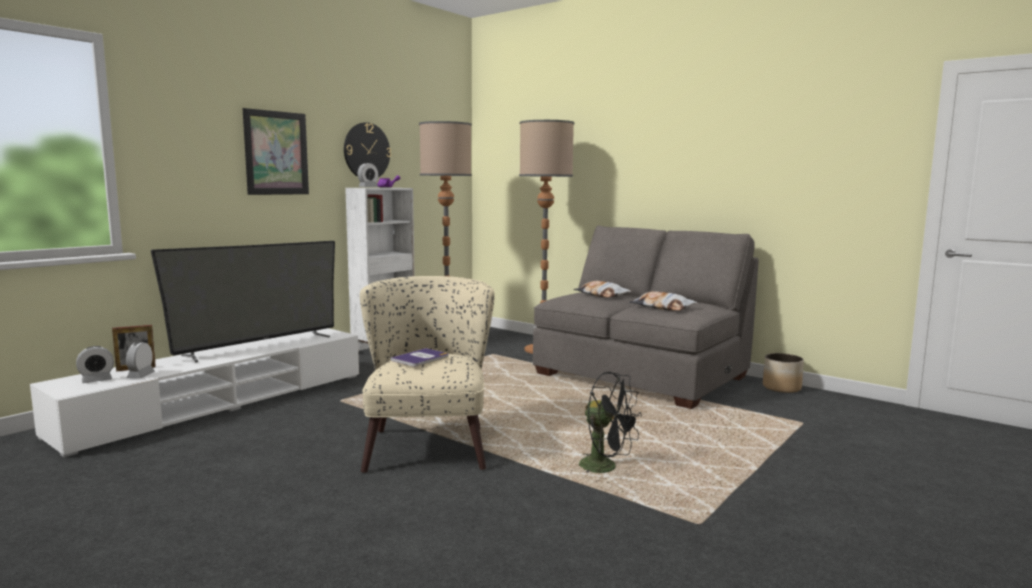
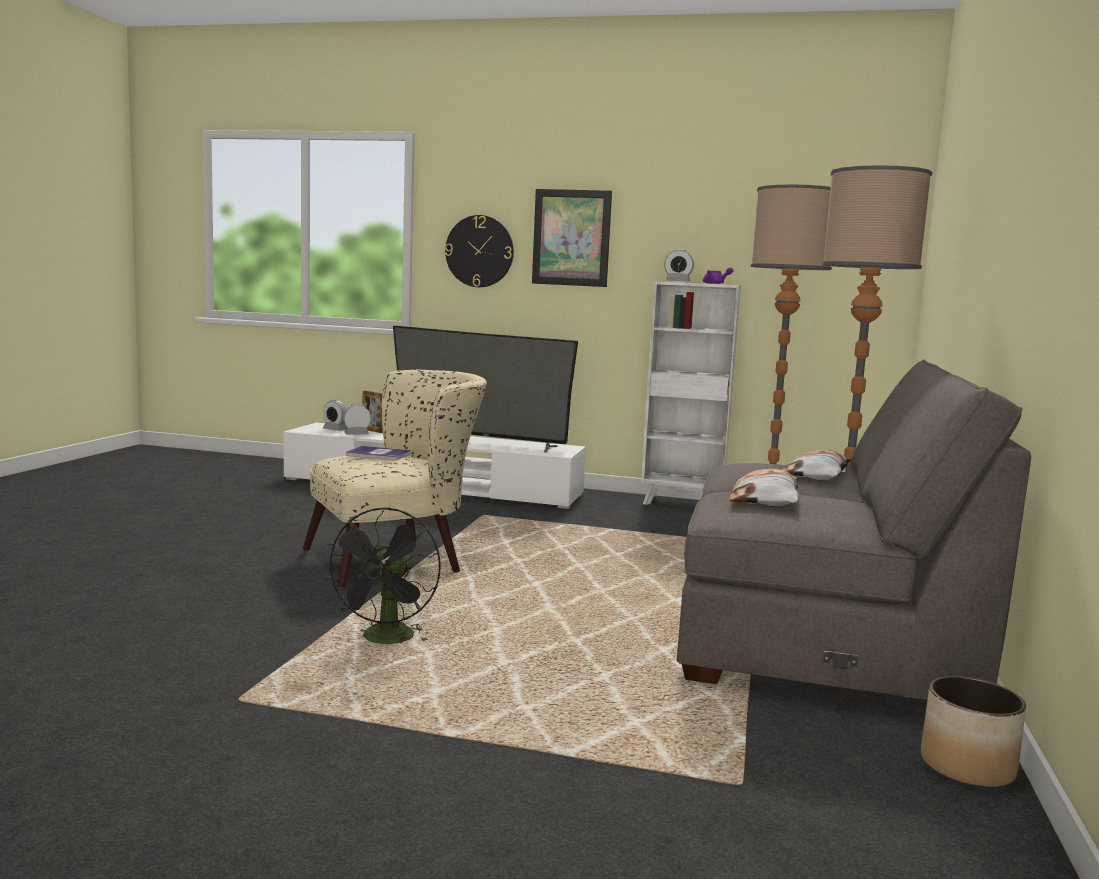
camera: 65 degrees right, 0 degrees up
(366, 151) = (703, 235): wall clock -> wall clock (479, 251)

